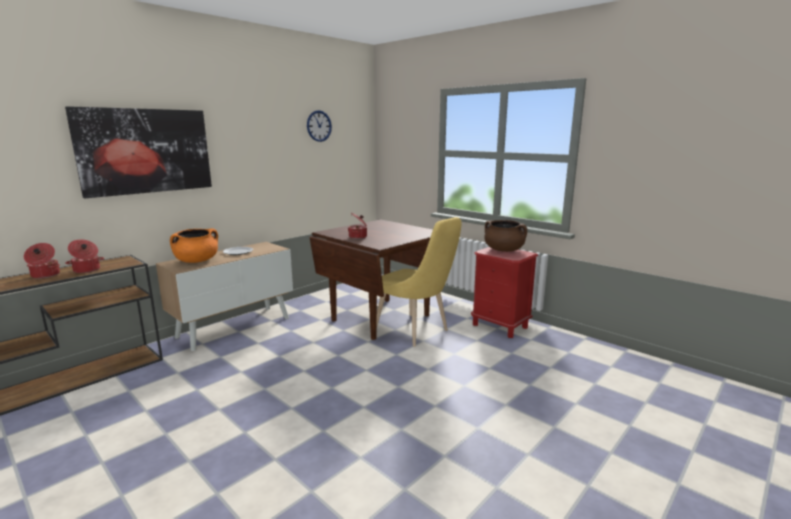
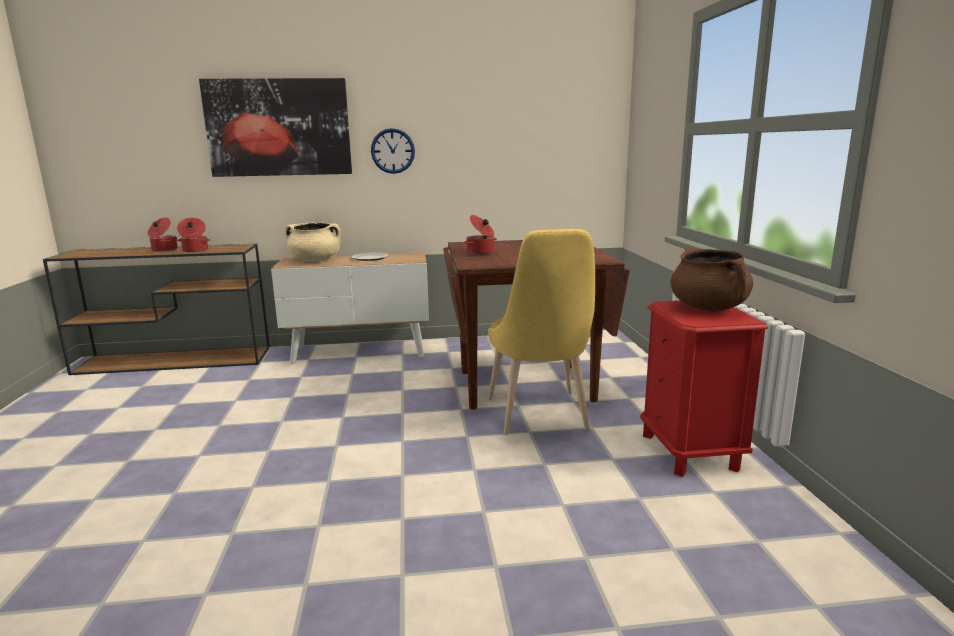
camera: 40 degrees right, 0 degrees up
(197, 261) = (315, 260): orange cooking pot -> beige cooking pot
(319, 126) = (520, 95): wall clock -> wall clock (393, 151)

